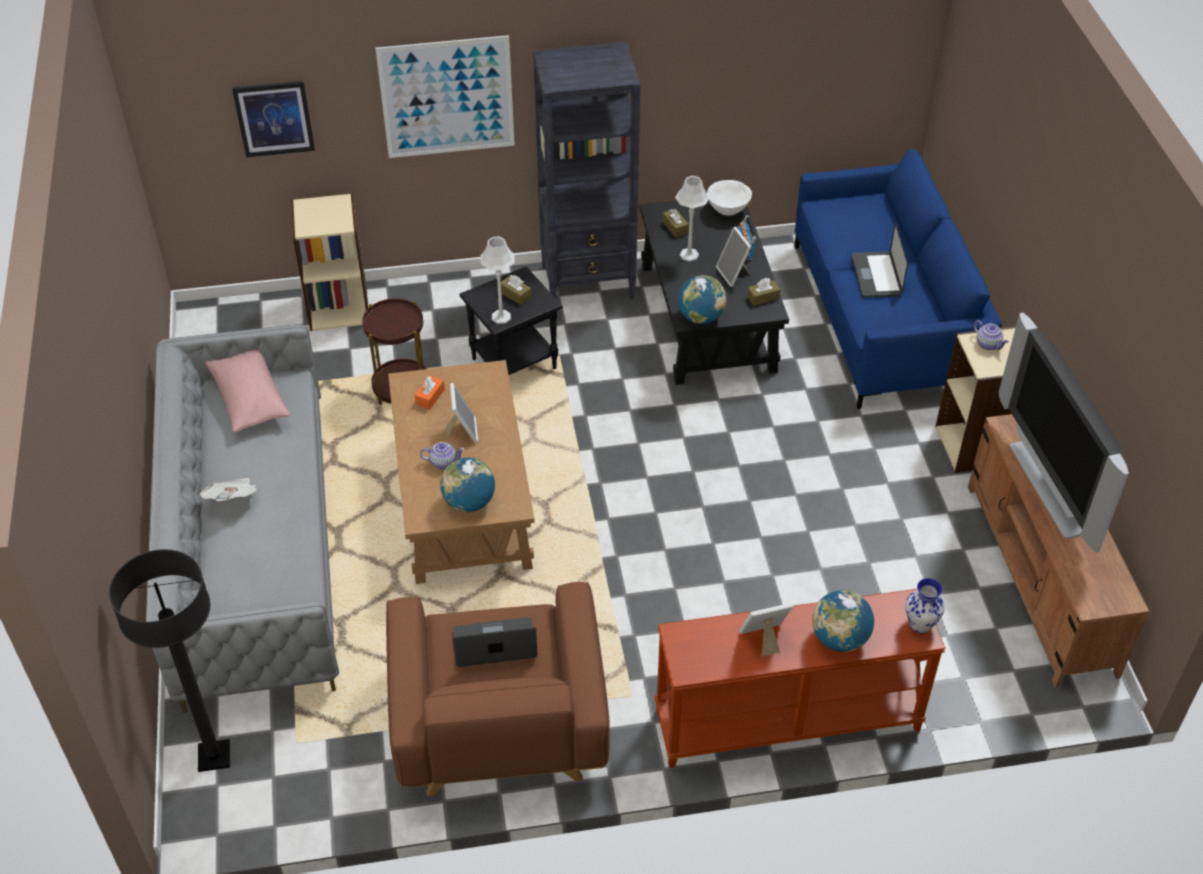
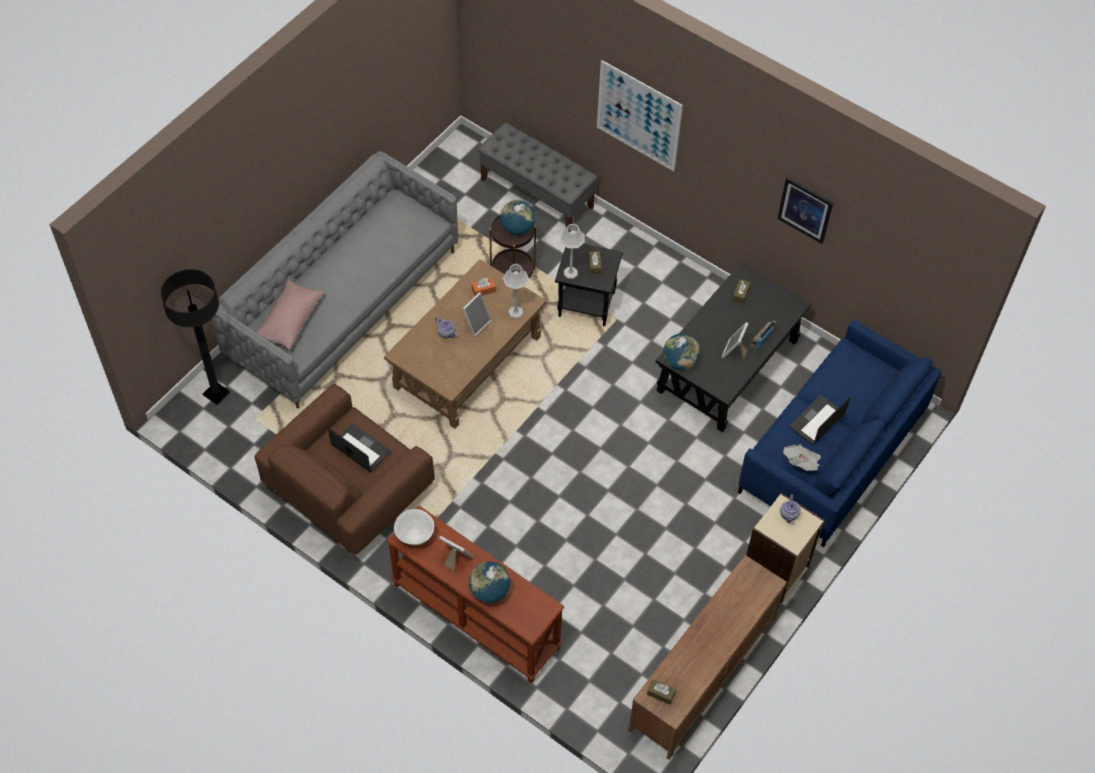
camera: 45 degrees right, 10 degrees up
(233, 499) = (330, 269): newspaper -> newspaper (802, 462)
(249, 399) = (398, 218): pink pillow -> pink pillow (290, 320)
(274, 118) = (536, 60): picture -> picture (805, 209)
(338, 307) = (537, 193): beige bookcase -> grey bench
(469, 502) = (432, 365): globe -> globe (517, 228)
(589, 282) = (689, 287): black bookcase -> none
(689, 254) = (725, 318): grey table lamp -> grey table lamp (516, 312)
(728, 211) = (786, 308): white bowl -> white bowl (415, 535)
(763, 297) = (731, 379): brown tissue box -> brown tissue box (661, 694)
(919, 624) = (536, 621): vase -> none
(1052, 487) = (722, 623): television -> none

